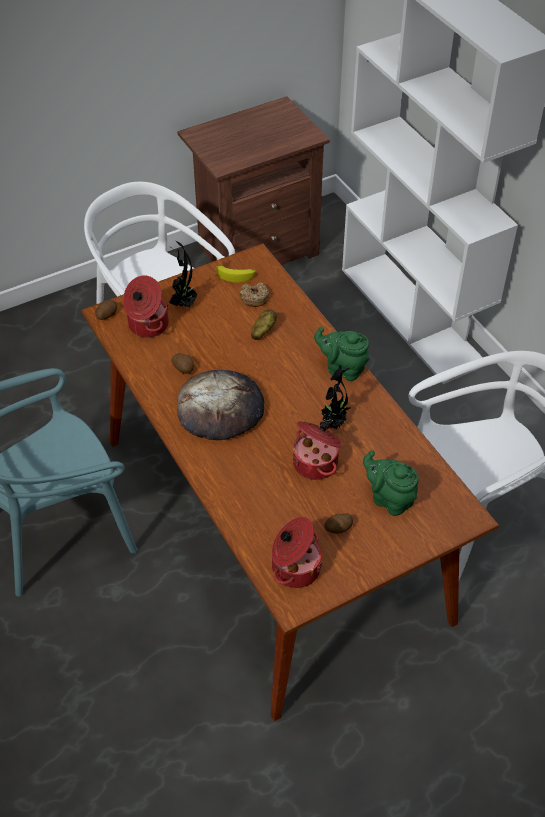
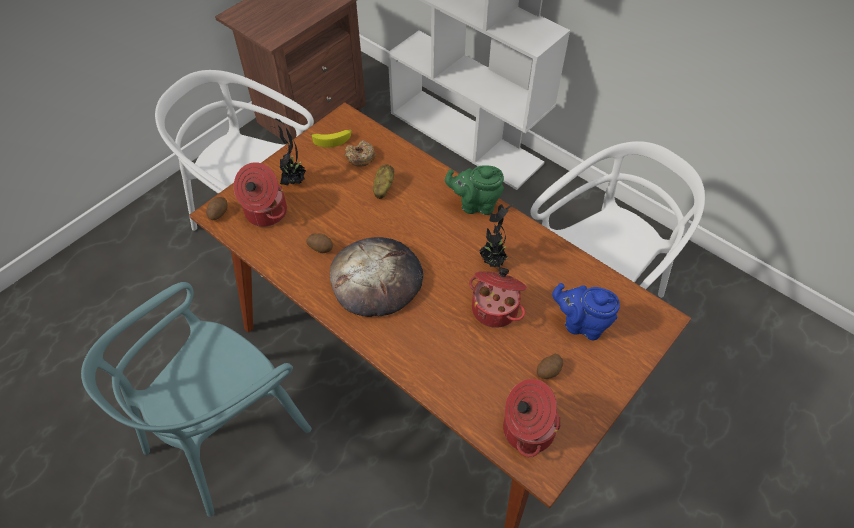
camera: 20 degrees left, 5 degrees up
(389, 499) = (581, 324): green teapot -> blue teapot

